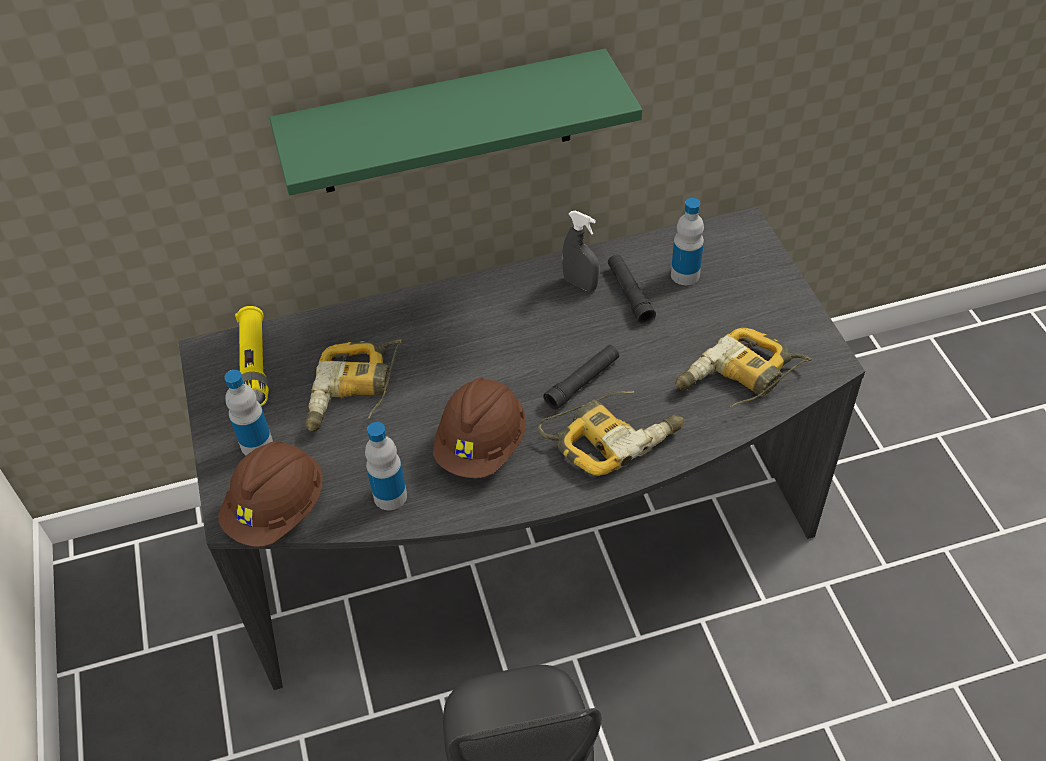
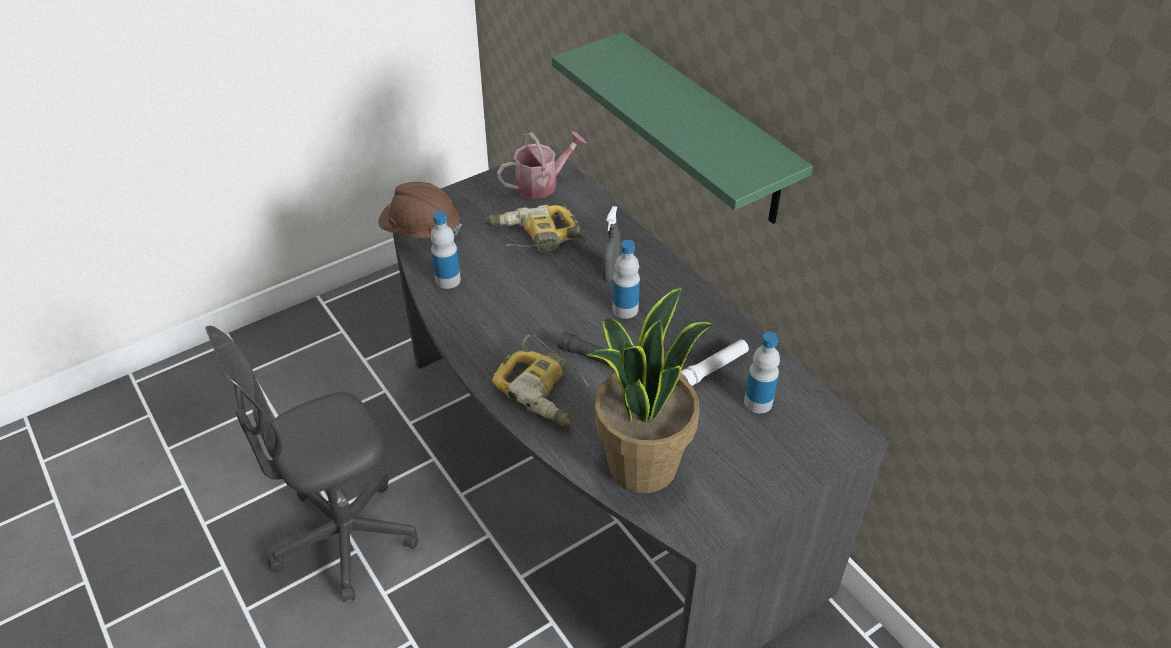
camera: 70 degrees right, 5 degrees down
(254, 365) = (542, 184): yellow flashlight -> watering can
(256, 444) = (473, 206): bottle -> bottle (625, 309)
(482, 445) = (509, 315): brown hard hat -> none
(580, 284) = (709, 334): grey spray bottle -> grey spray bottle (610, 273)
(629, 294) = (713, 368): black flashlight -> white flashlight
(739, 380) = (642, 464): power drill -> potted plant

